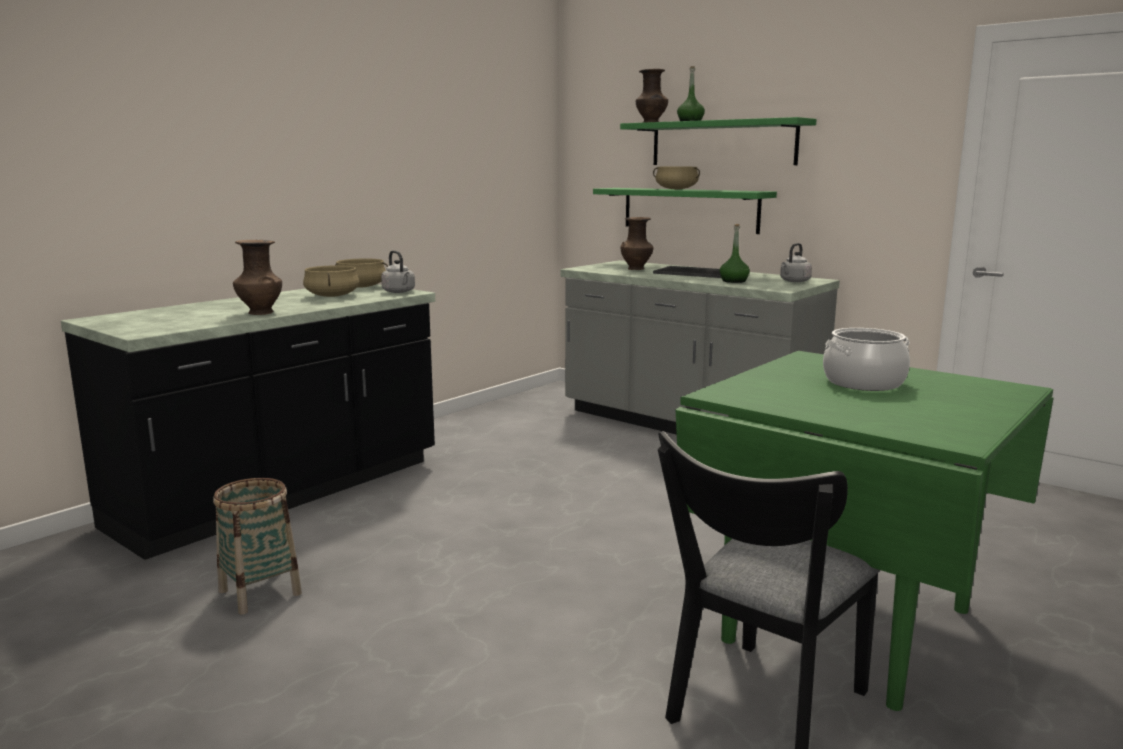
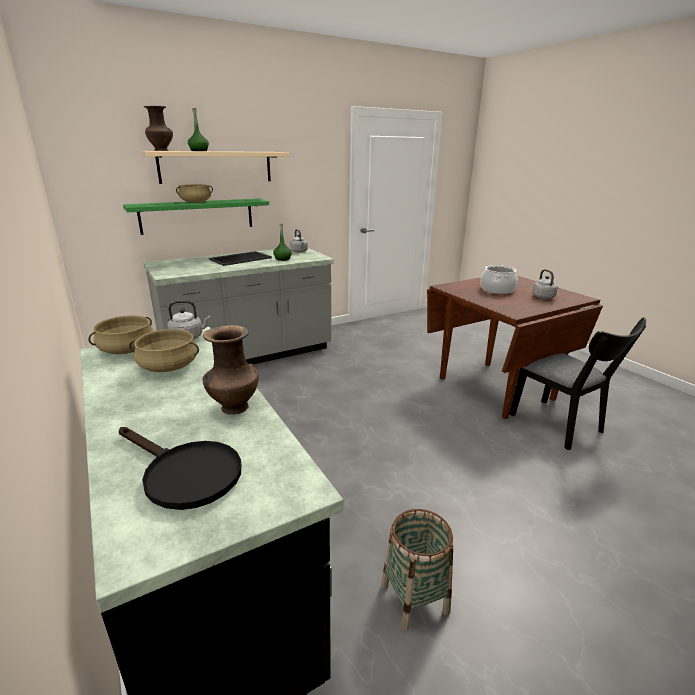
camera: 70 degrees left, 10 degrees up
(166, 315) = (184, 473): none -> black frying pan
(636, 269) = (197, 265): brown vase -> none
(722, 143) = (216, 167): green shelf -> beige shelf
(846, 624) = (494, 388): green dining table -> brown dining table
(880, 412) = (544, 297): none -> grey kettle

